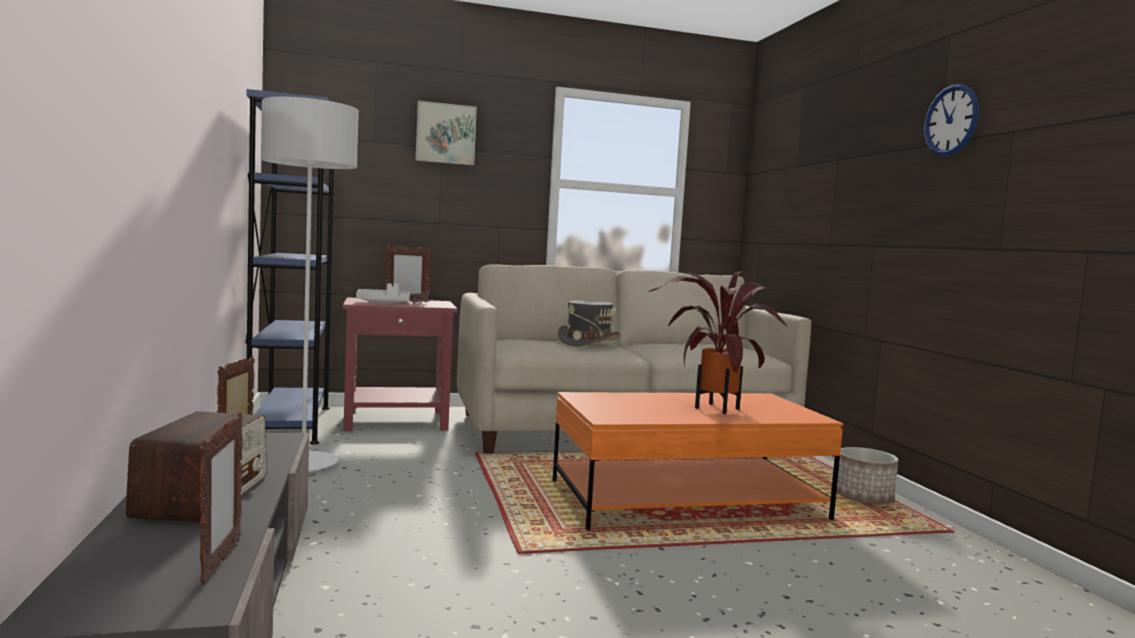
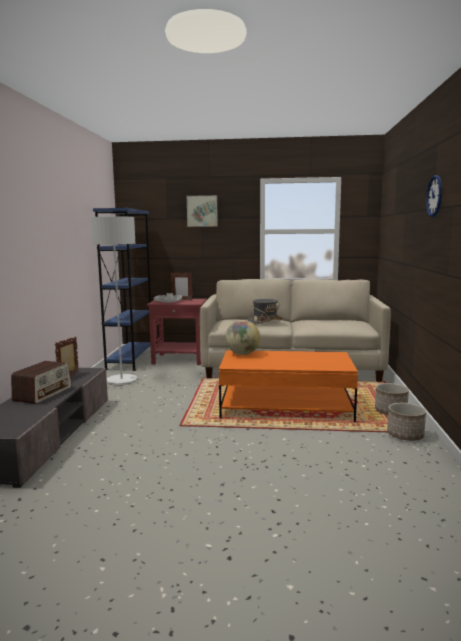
camera: 20 degrees right, 5 degrees up
(220, 562) = (29, 418): picture frame -> none
(599, 398) = (242, 354): none -> globe
(714, 407) = (297, 360): potted plant -> none
(935, 538) = (405, 435): none -> planter

